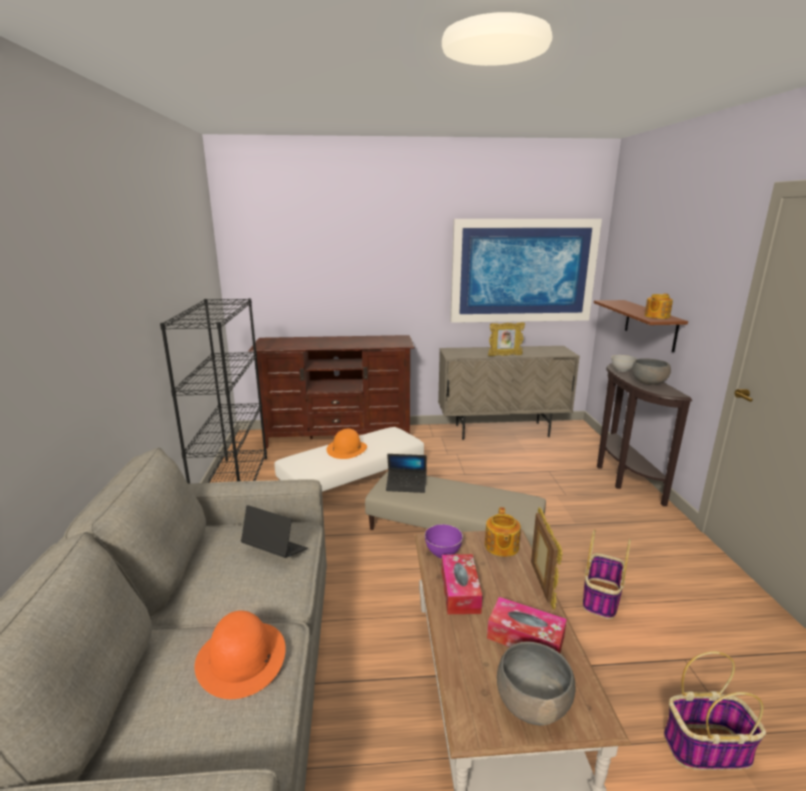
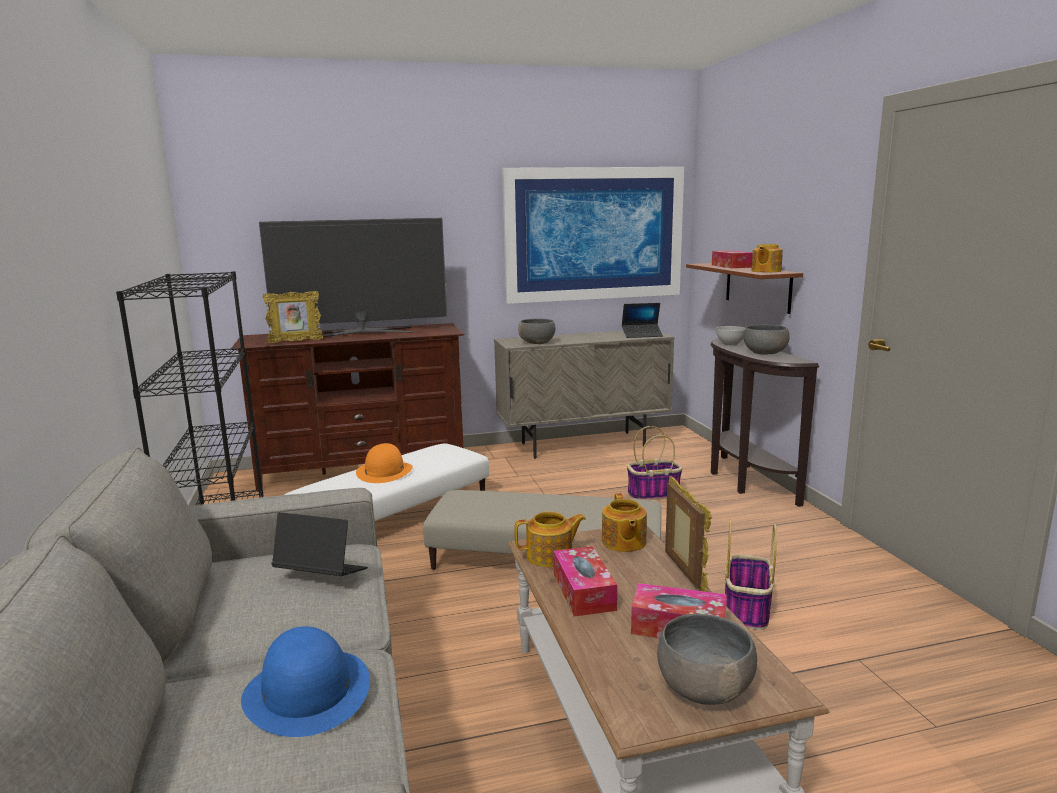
camera: 10 degrees left, 5 degrees down
(241, 658) = (307, 691): orange hat -> blue hat
(342, 341) = (362, 332): none -> television
(406, 485) = (477, 503): laptop -> laptop (642, 335)
(443, 553) = (551, 556): purple bowl -> teapot
(470, 354) = (536, 342): none -> grey bowl
(504, 355) = (581, 341): picture frame -> picture frame (296, 341)
(630, 306) = (731, 266): none -> tissue box
(707, 747) = (903, 745): basket -> basket (654, 494)

